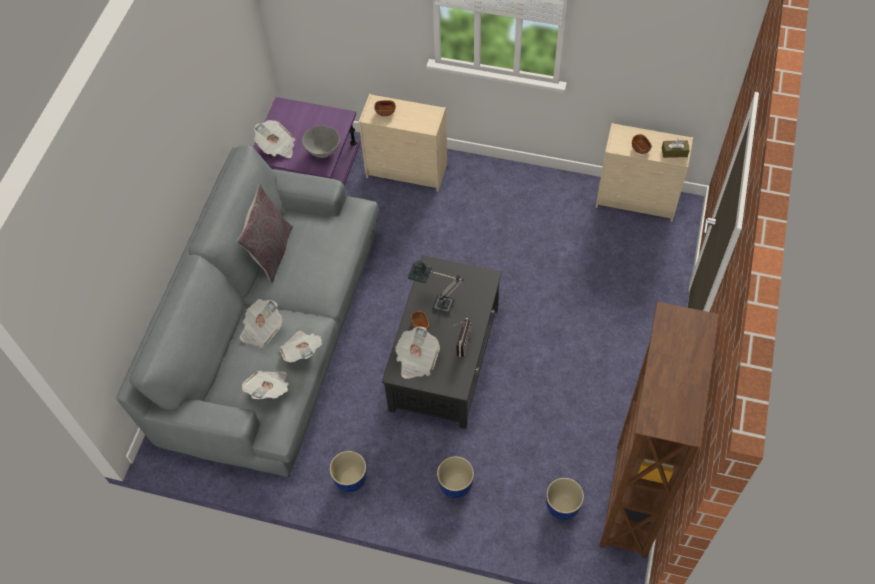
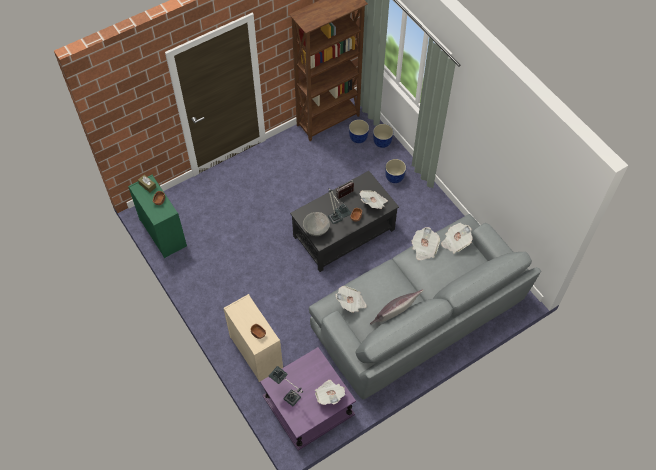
camera: 140 degrees left, 0 degrees up
(261, 330) = (435, 275): newspaper -> newspaper (351, 303)
(316, 120) = (289, 395): none -> table lamp
(323, 151) = (306, 368): grey bowl -> grey bowl (316, 230)
(351, 480) = (439, 214): planter -> planter (382, 142)
(637, 200) = (162, 232): beige dresser -> green dresser

